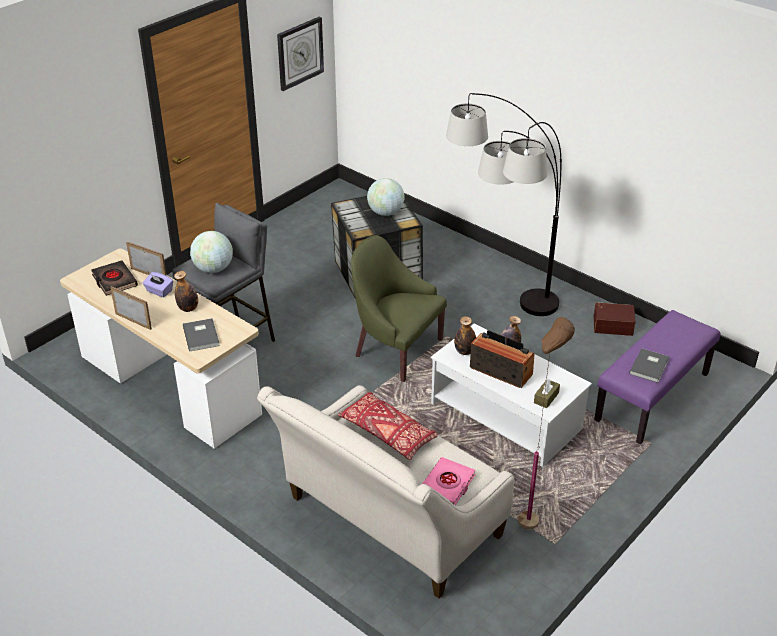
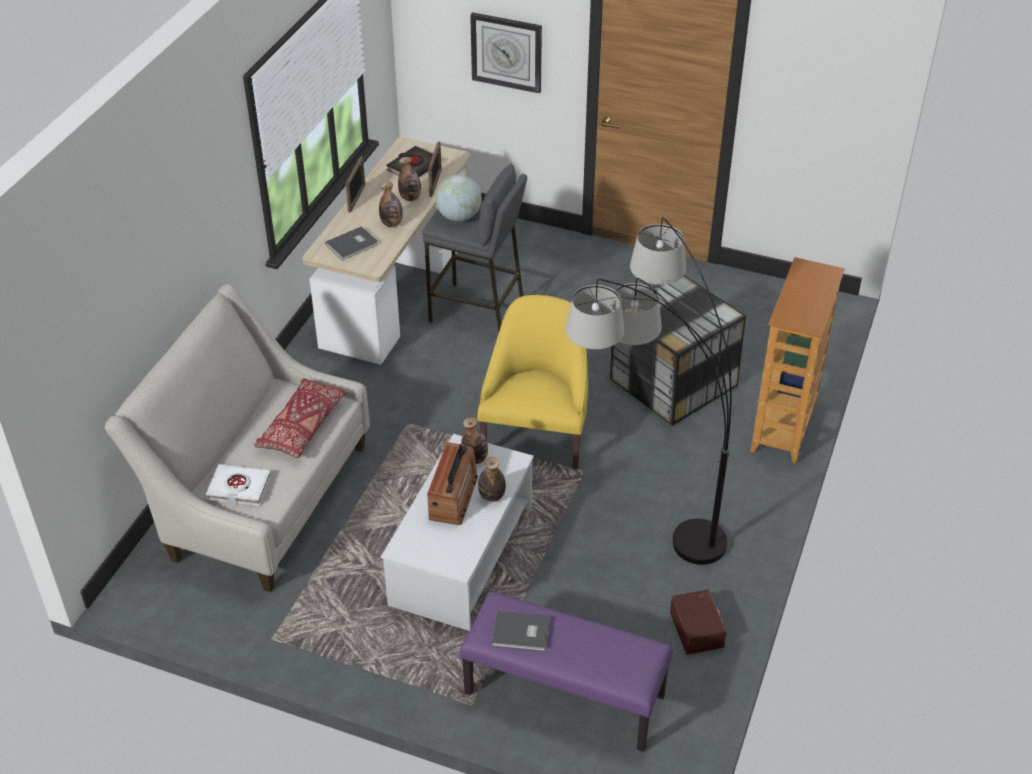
camera: 70 degrees right, 5 degrees up
(159, 291) = (410, 198): purple tissue box -> bottle
(300, 53) = (825, 108): wall clock -> wall clock (506, 52)
(385, 213) = (685, 318): globe -> none
(395, 349) = (536, 434): green armchair -> yellow armchair
(447, 485) = (239, 488): pink book -> white book
(448, 241) = (785, 427): none -> bookcase
(533, 513) = (312, 612): brown floor lamp -> none
(546, 398) = (421, 545): brown tissue box -> none

